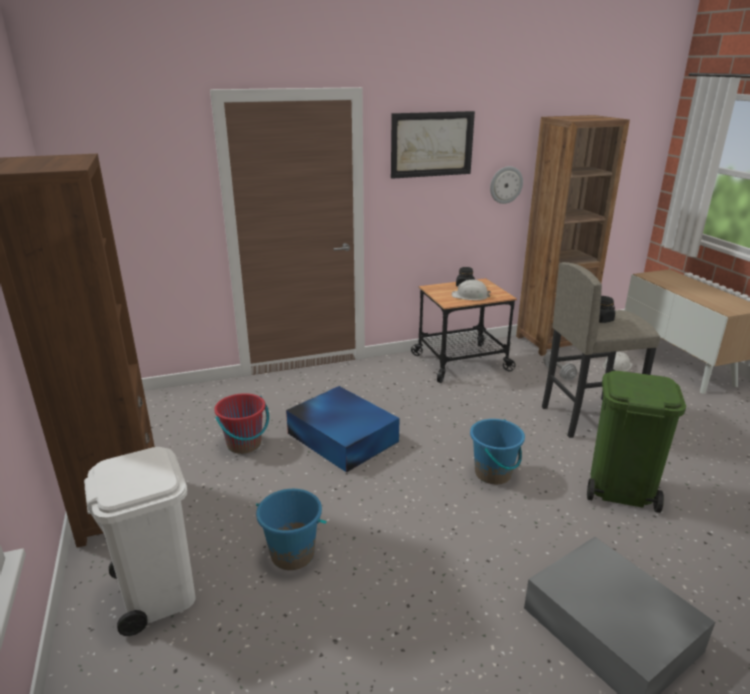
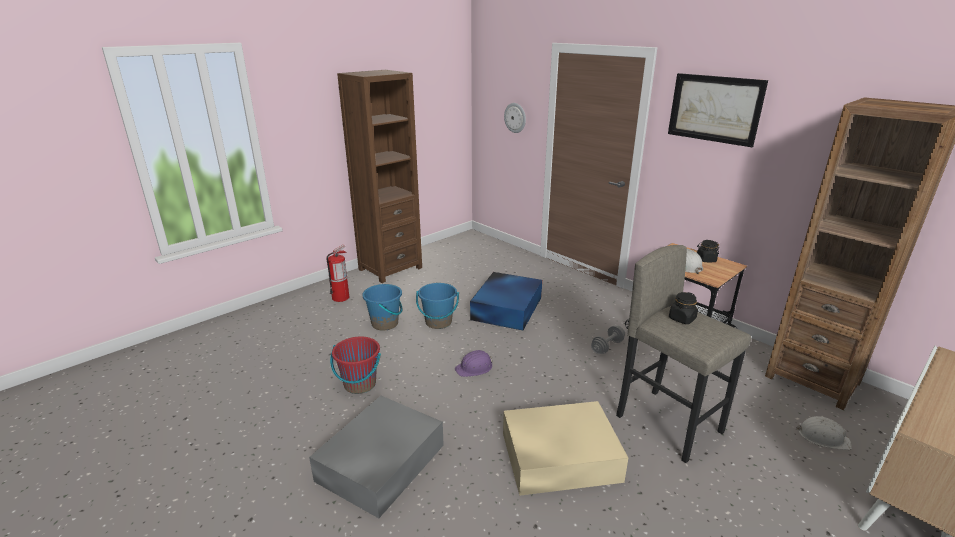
camera: 65 degrees right, 0 degrees up
(158, 592) = (341, 297): white trash can -> fire extinguisher
(244, 444) = (468, 280): red bucket -> red bucket (359, 384)
(453, 499) = (474, 368): none -> purple hard hat
(493, 473) = (520, 380): blue bucket -> blue bucket (438, 322)
(505, 185) = (800, 171): wall clock -> wall clock (515, 117)
(558, 373) = (740, 393): grey dumbbell -> grey dumbbell (607, 347)
(619, 489) = (558, 456): green trash can -> beige storage box

